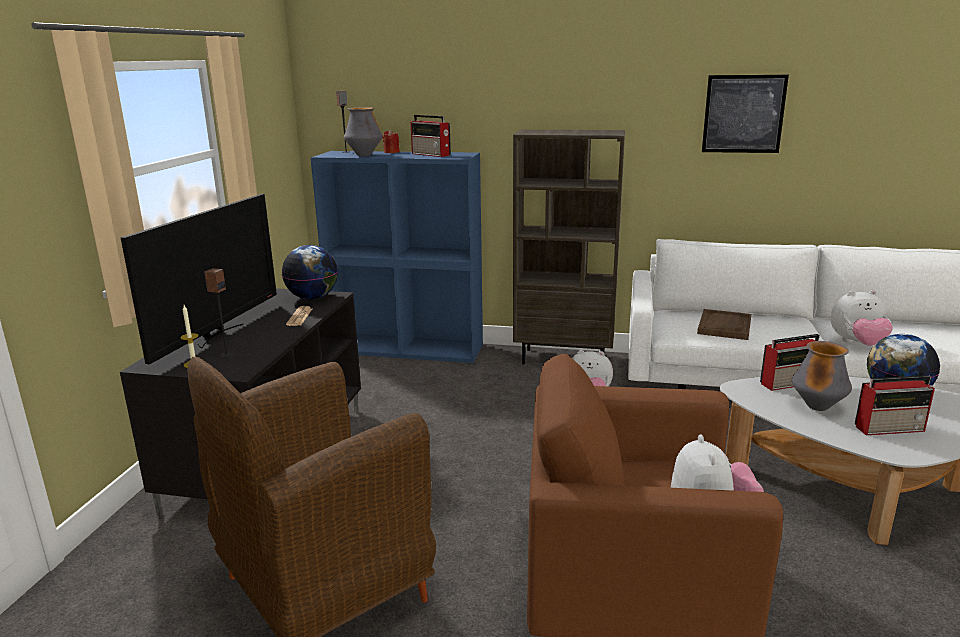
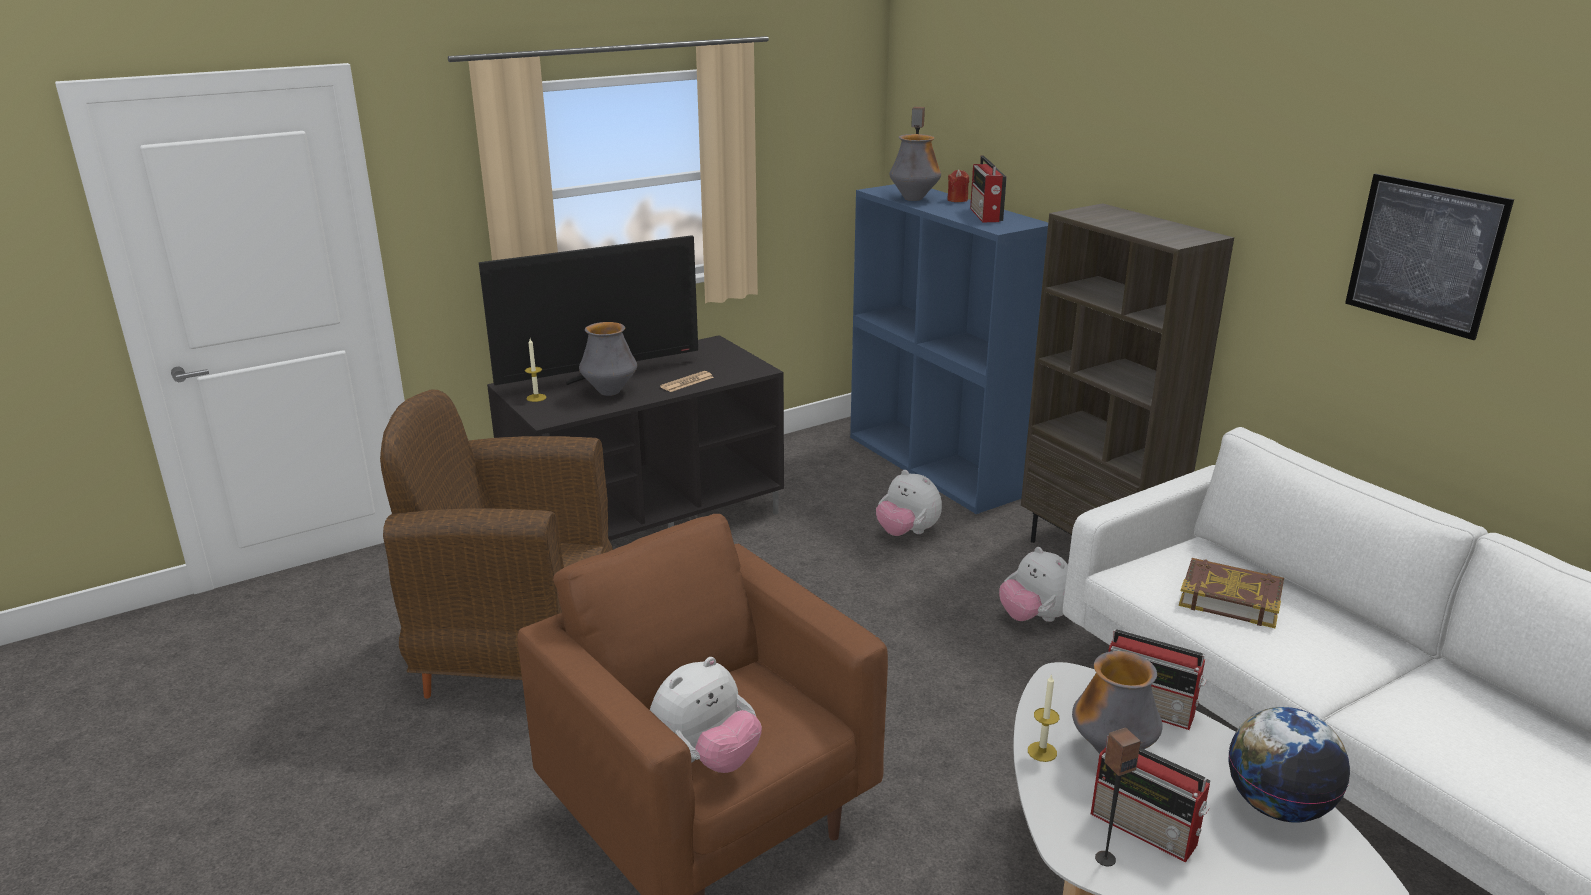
camera: 45 degrees right, 5 degrees up
(226, 355) = (569, 399): speaker -> speaker (1105, 858)
(251, 340) = (609, 392): none -> vase
(313, 298) = (737, 365): globe -> none
(724, 326) = (1230, 598): brown tray -> book
(799, 422) = (1042, 751): none -> candle
(857, 343) = (1392, 721): plush toy -> plush toy (907, 533)

